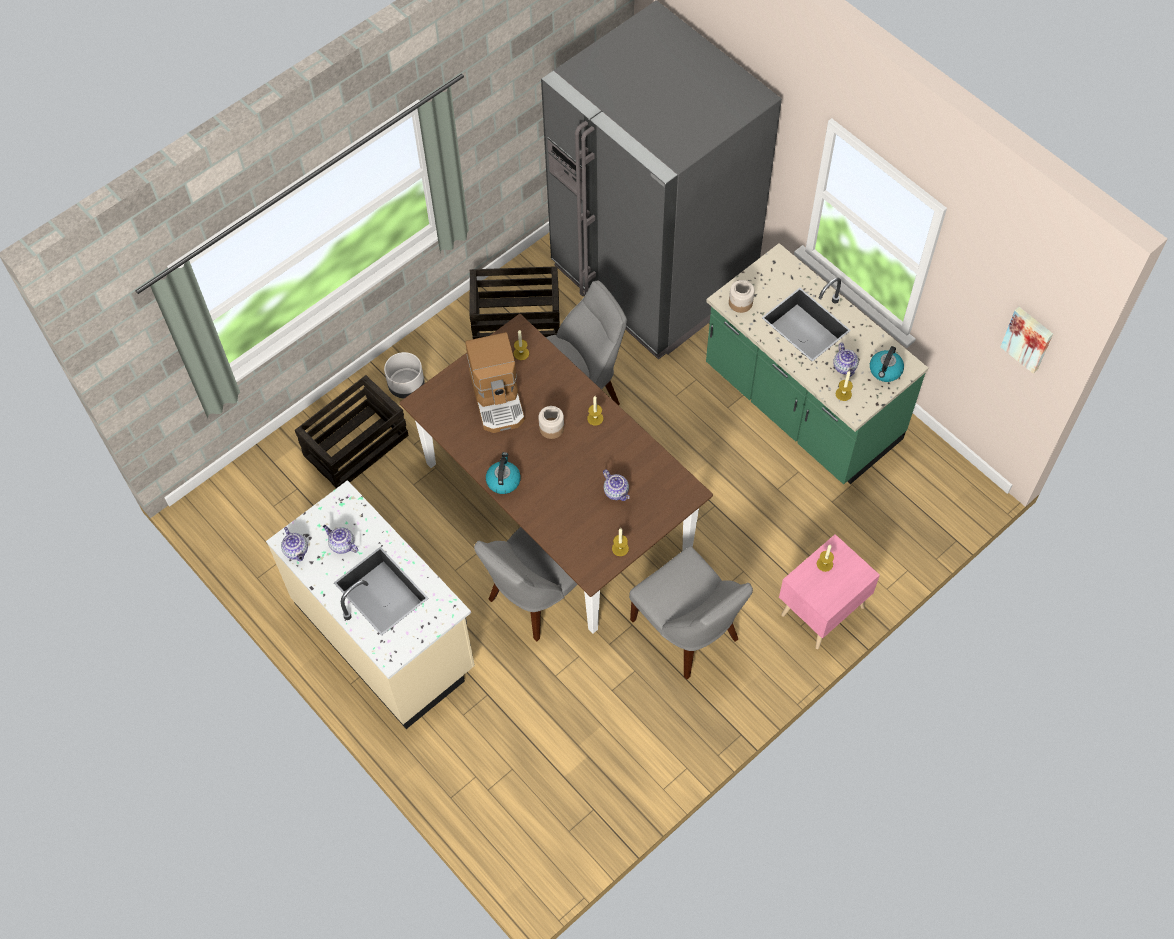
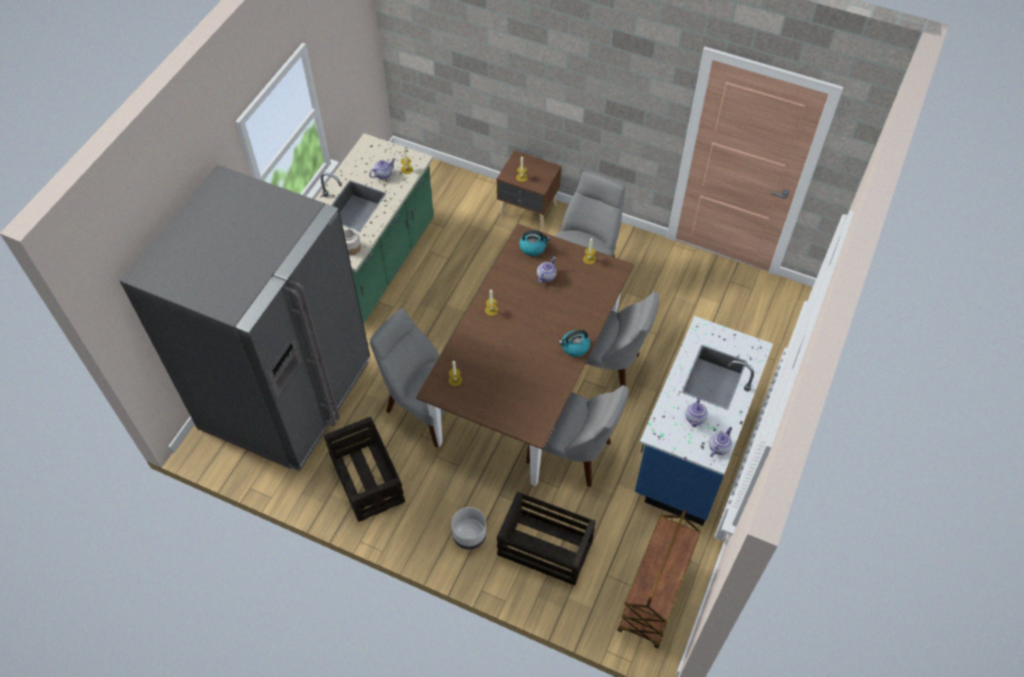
camera: 115 degrees left, 5 degrees down
(251, 521) = (654, 596): none -> brown cart
(386, 635) = (690, 449): beige counter -> blue counter
(445, 514) = (573, 453): none -> grey chair
(498, 399) = (505, 379): coffee machine -> none
(551, 428) = (514, 334): jar -> none
(820, 610) = (528, 211): pink nightstand -> brown nightstand
(885, 371) = (376, 153): kettle -> kettle (533, 247)
(1028, 338) = (362, 33): picture -> none

